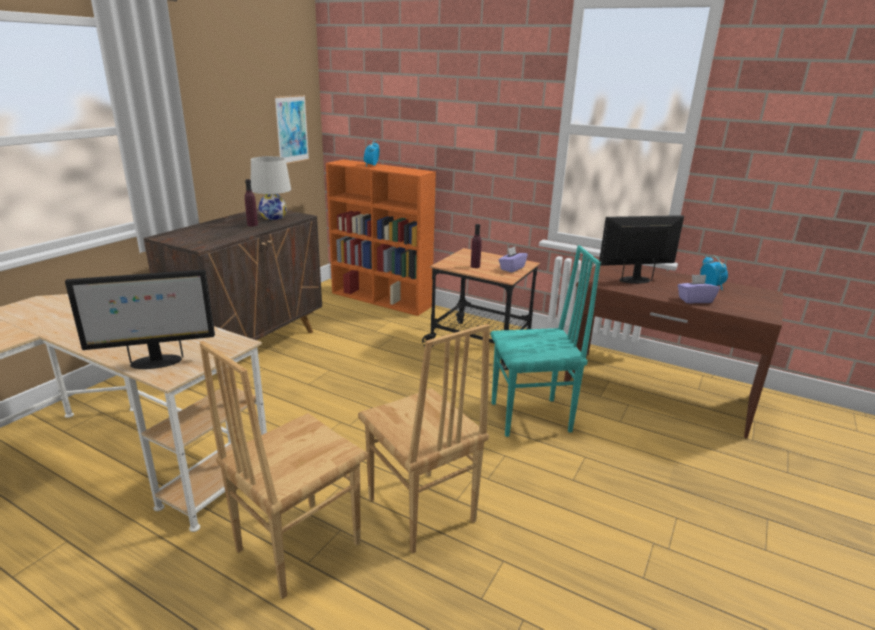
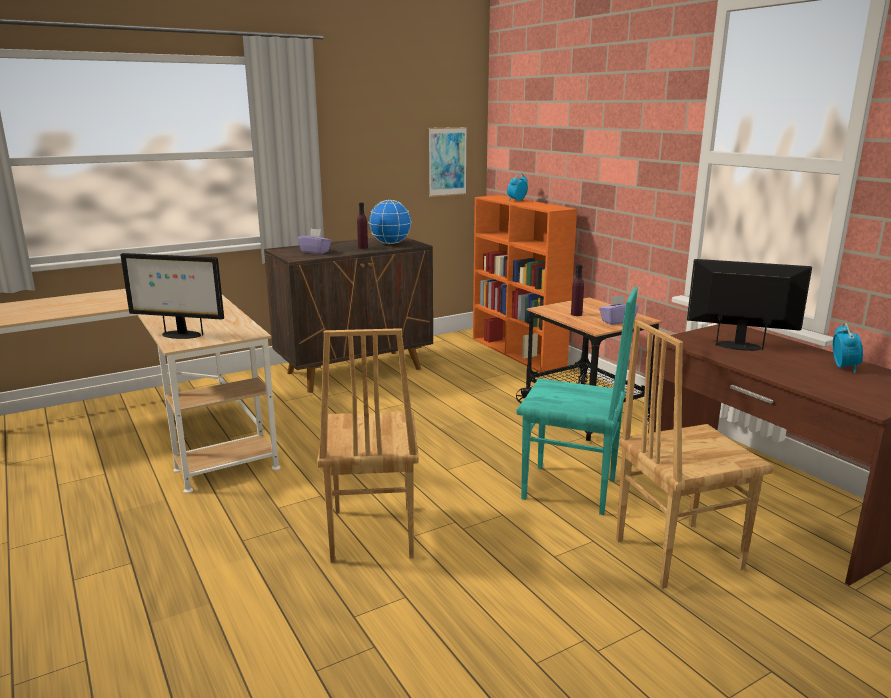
camera: 30 degrees right, 5 degrees down
(273, 217) = (391, 243): white table lamp -> globe
(296, 546) = (246, 526): brown chair -> brown chair (676, 553)
(694, 300) = (791, 376): purple tissue box -> purple tissue box (315, 252)

